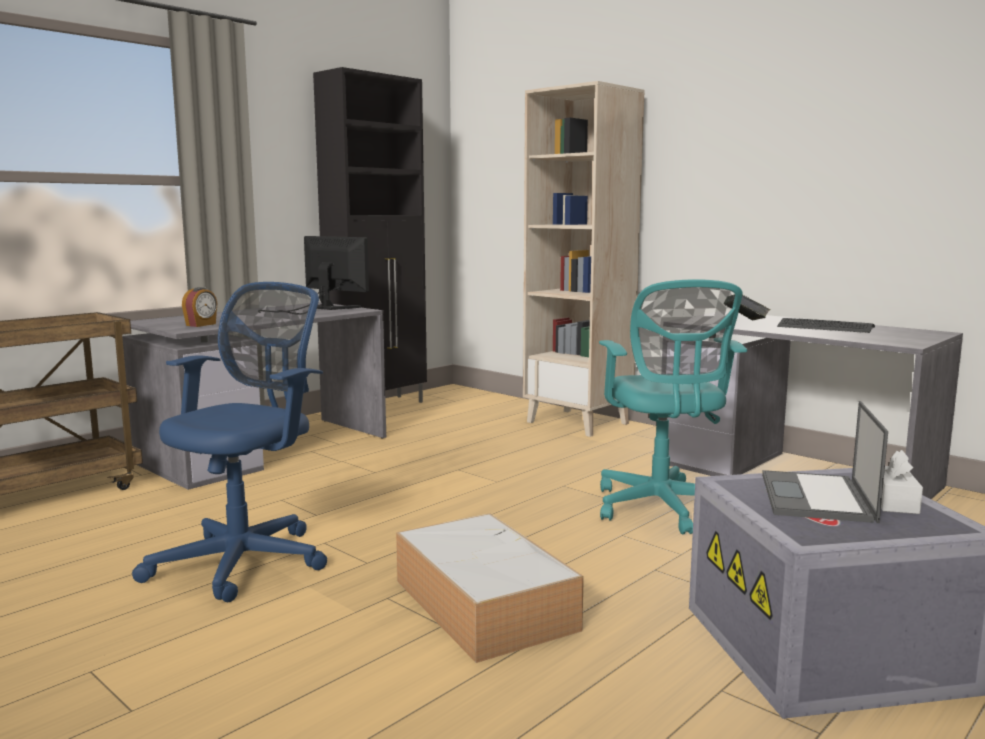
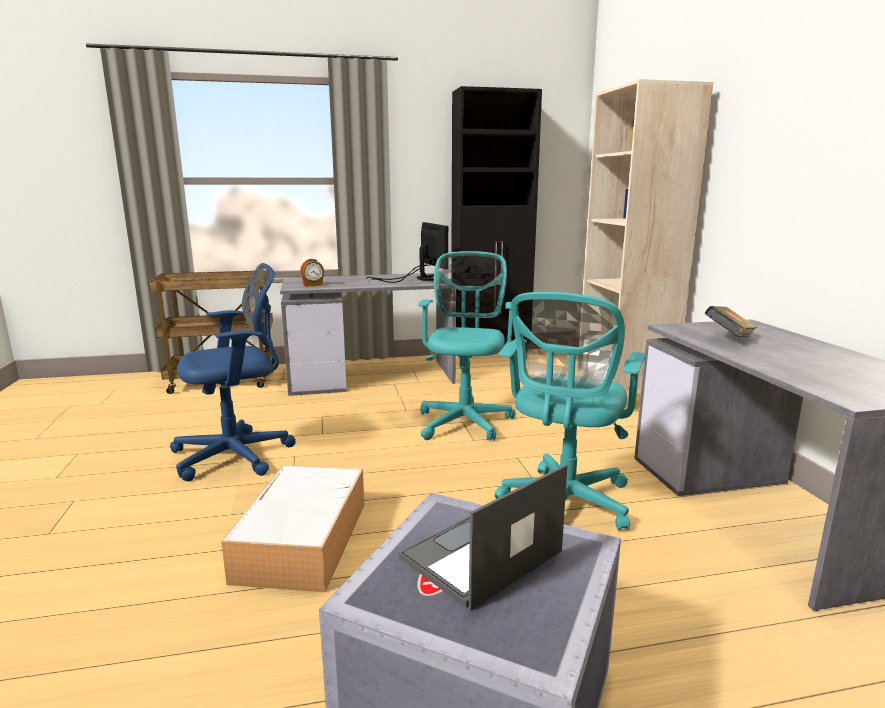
camera: 35 degrees right, 5 degrees up
(459, 467) = (465, 420): none -> turquoise office chair
(824, 327) = (810, 358): keyboard -> none
(893, 501) = (547, 592): white tissue box -> none

